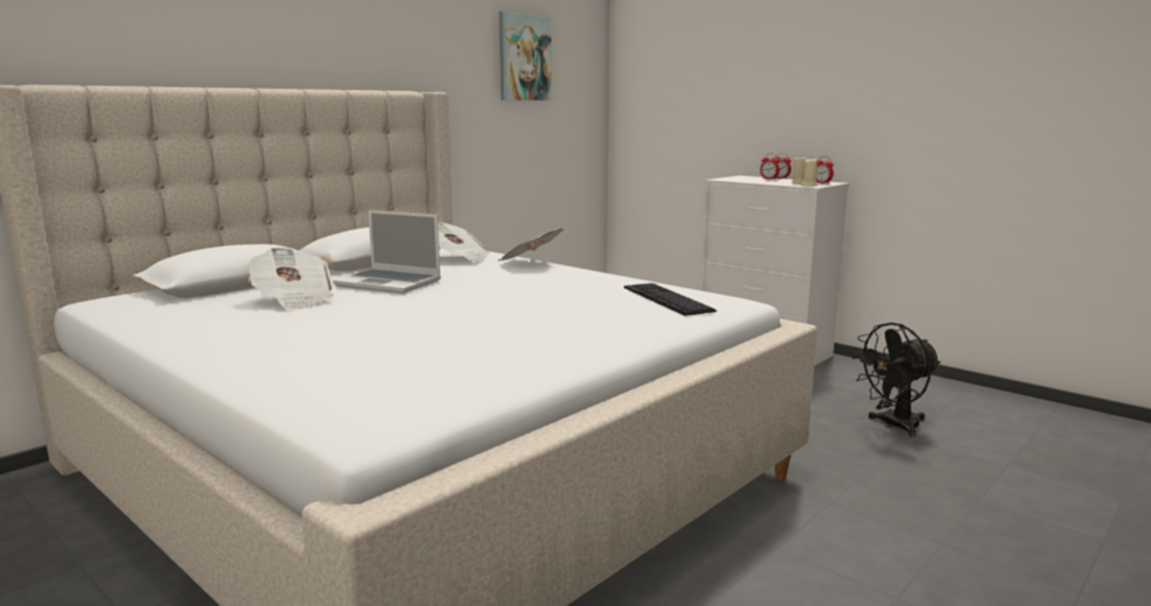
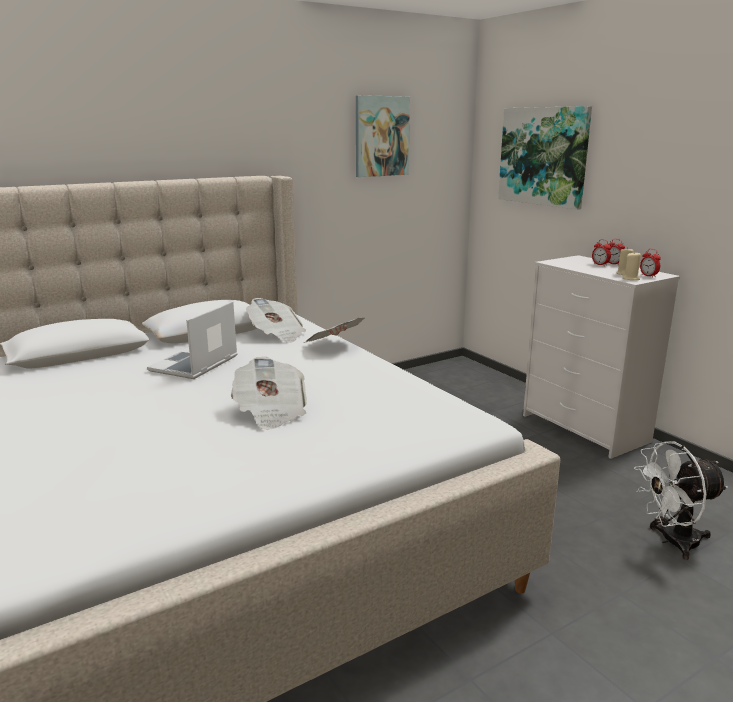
camera: 15 degrees right, 5 degrees up
(293, 300) = (102, 380): newspaper -> newspaper (270, 412)
(390, 283) = (194, 364): laptop -> laptop turned 75 degrees clockwise
(667, 299) = (414, 412): keyboard -> none
(692, 79) = (543, 156): none -> picture
(893, 426) = (672, 541): black fan -> white fan

